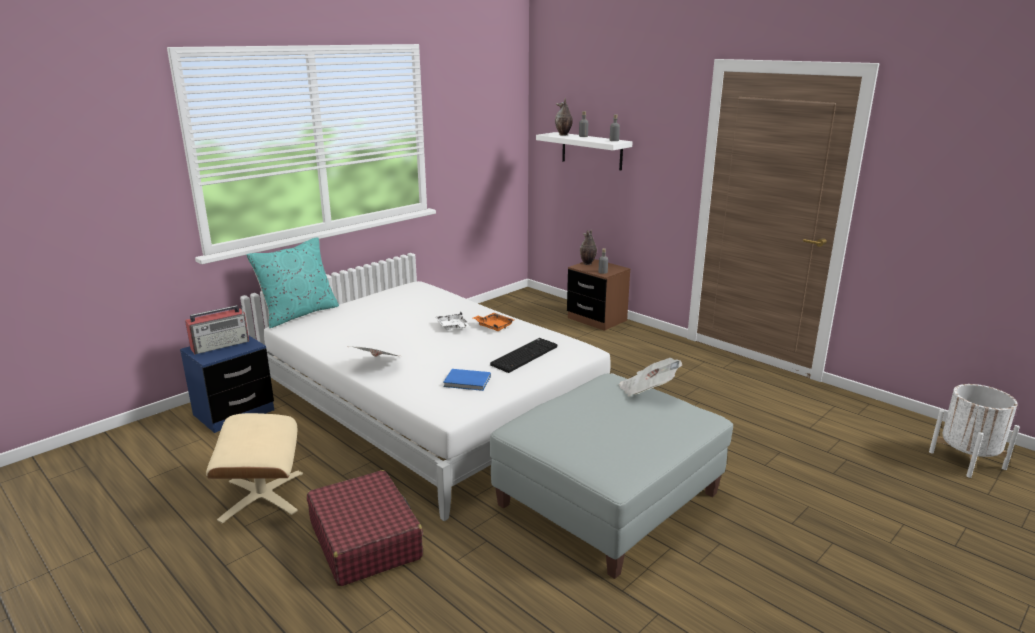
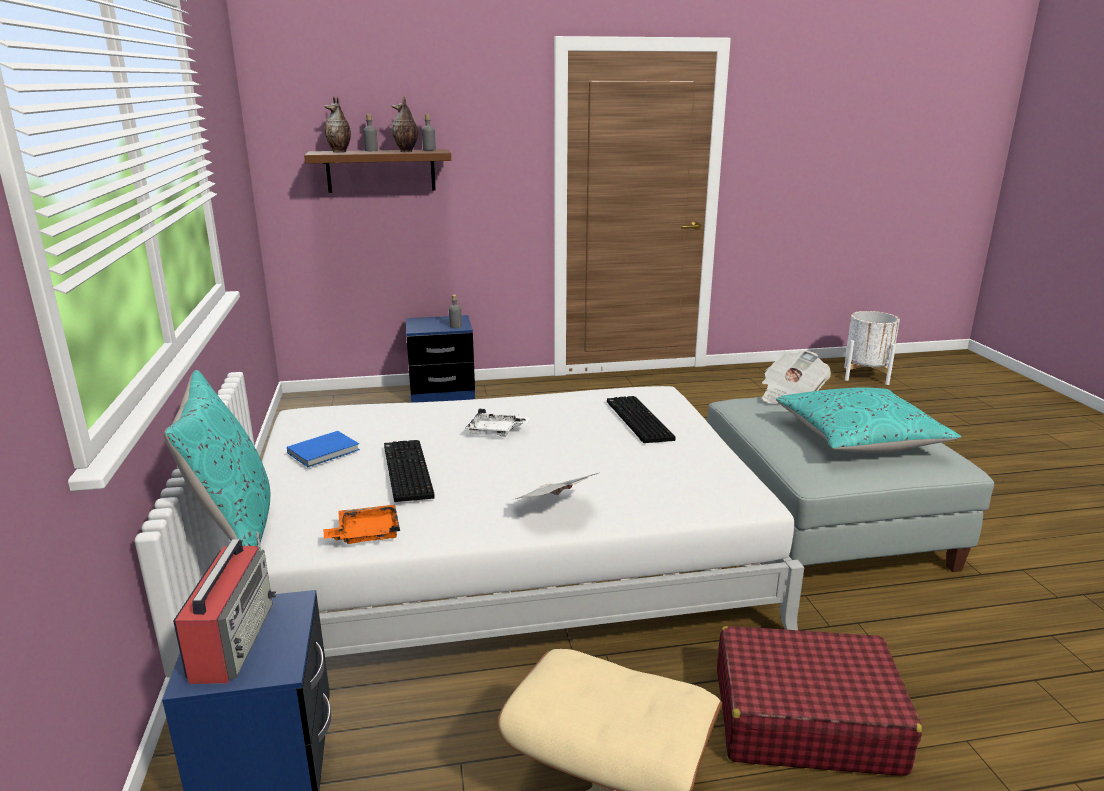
camera: 55 degrees left, 0 degrees up
(379, 323) = (405, 471): none -> keyboard
(468, 382) = (676, 467): blue book -> blue book (325, 451)
(494, 326) = (526, 411): orange tray -> orange tray (366, 534)
(587, 263) = (416, 324): vase -> vase (406, 151)
(591, 151) = (381, 171): white shelf -> brown shelf
(596, 319) = (442, 393): brown nightstand -> blue nightstand
(602, 430) = (859, 438): none -> turquoise pillow

